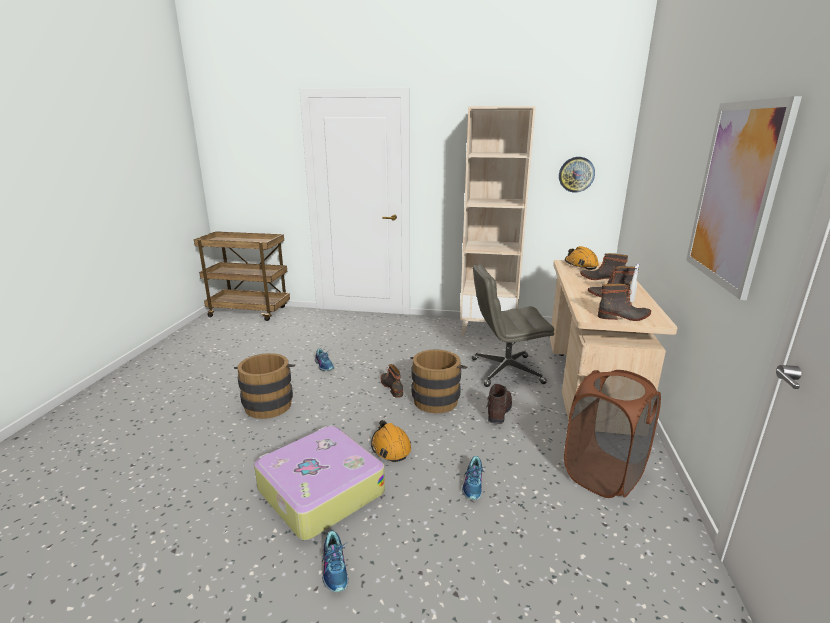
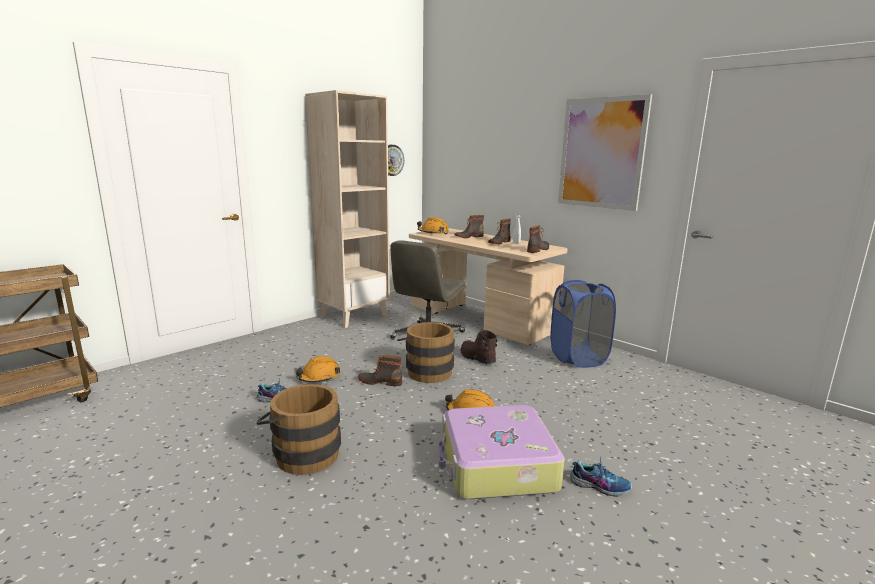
camera: 55 degrees left, 5 degrees down
(369, 363) = (319, 377): none -> orange hard hat
(473, 485) = (551, 398): shoe -> none
(603, 474) = (578, 357): brown laundry basket -> blue laundry basket

